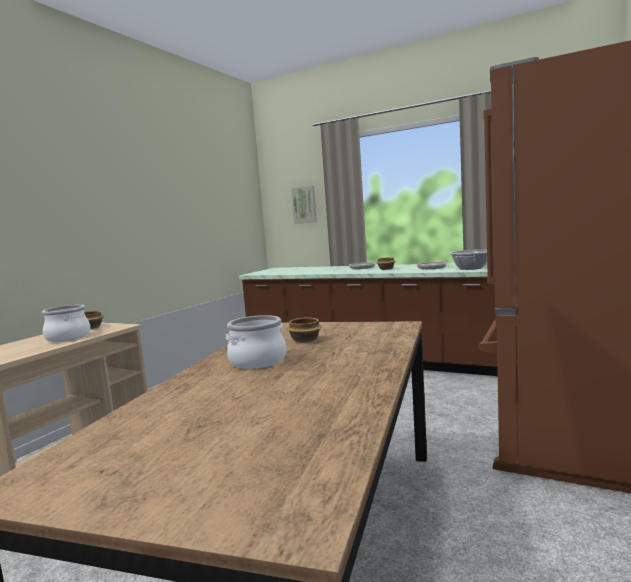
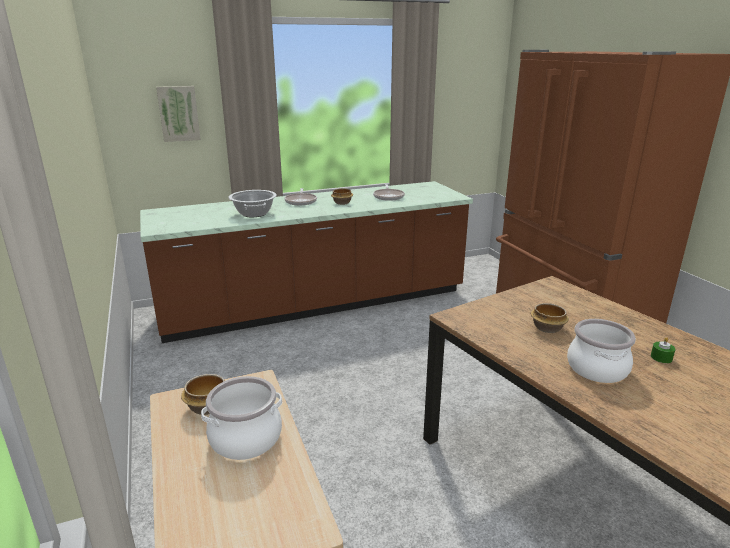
camera: 50 degrees left, 15 degrees up
(321, 370) = (661, 357): none -> green candle
(471, 268) = (429, 195): cooking pot -> cooking pot (254, 213)

